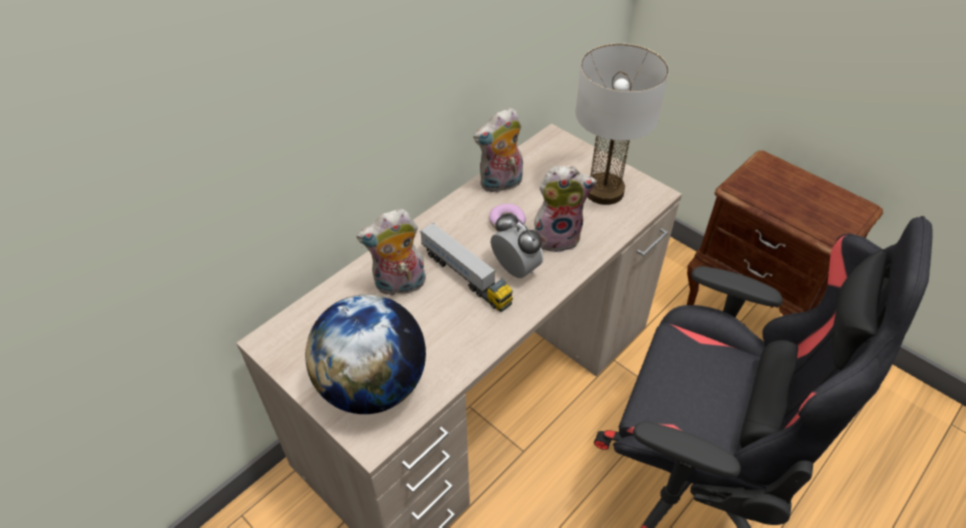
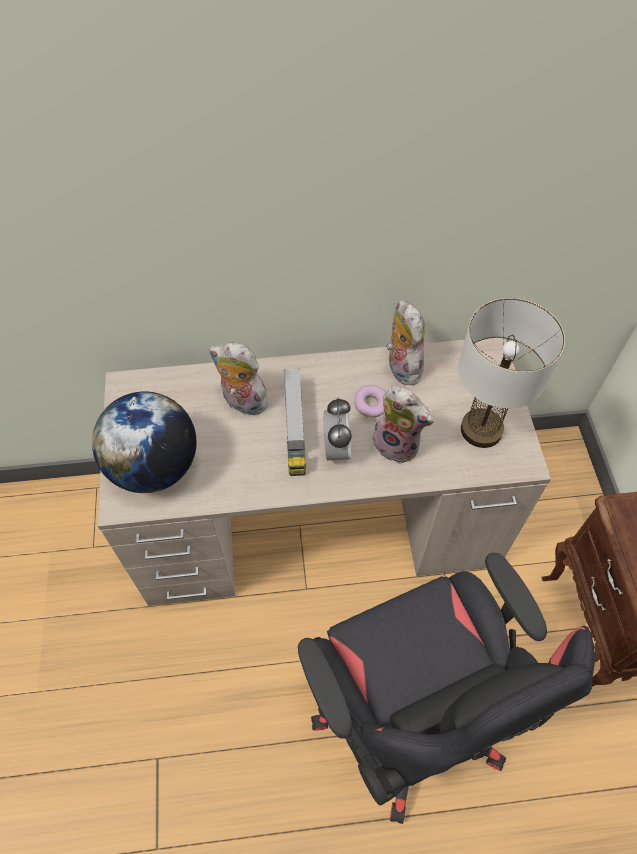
camera: 40 degrees right, 10 degrees up
(501, 184) = (401, 367): plush toy -> plush toy turned 60 degrees clockwise

